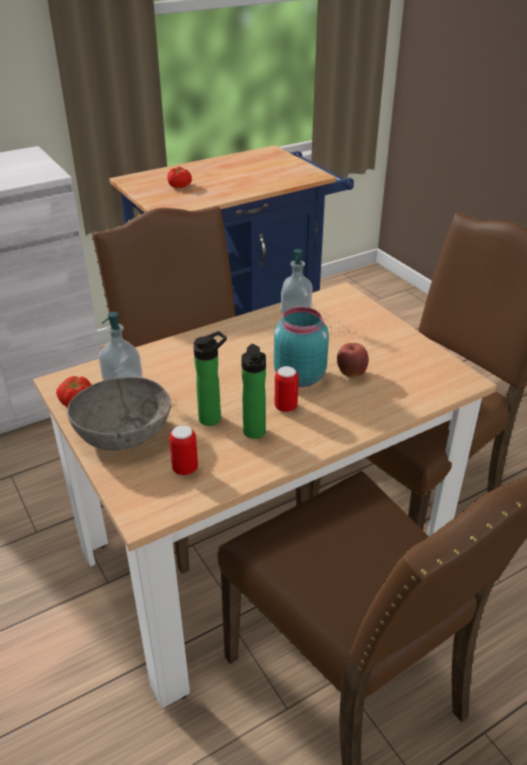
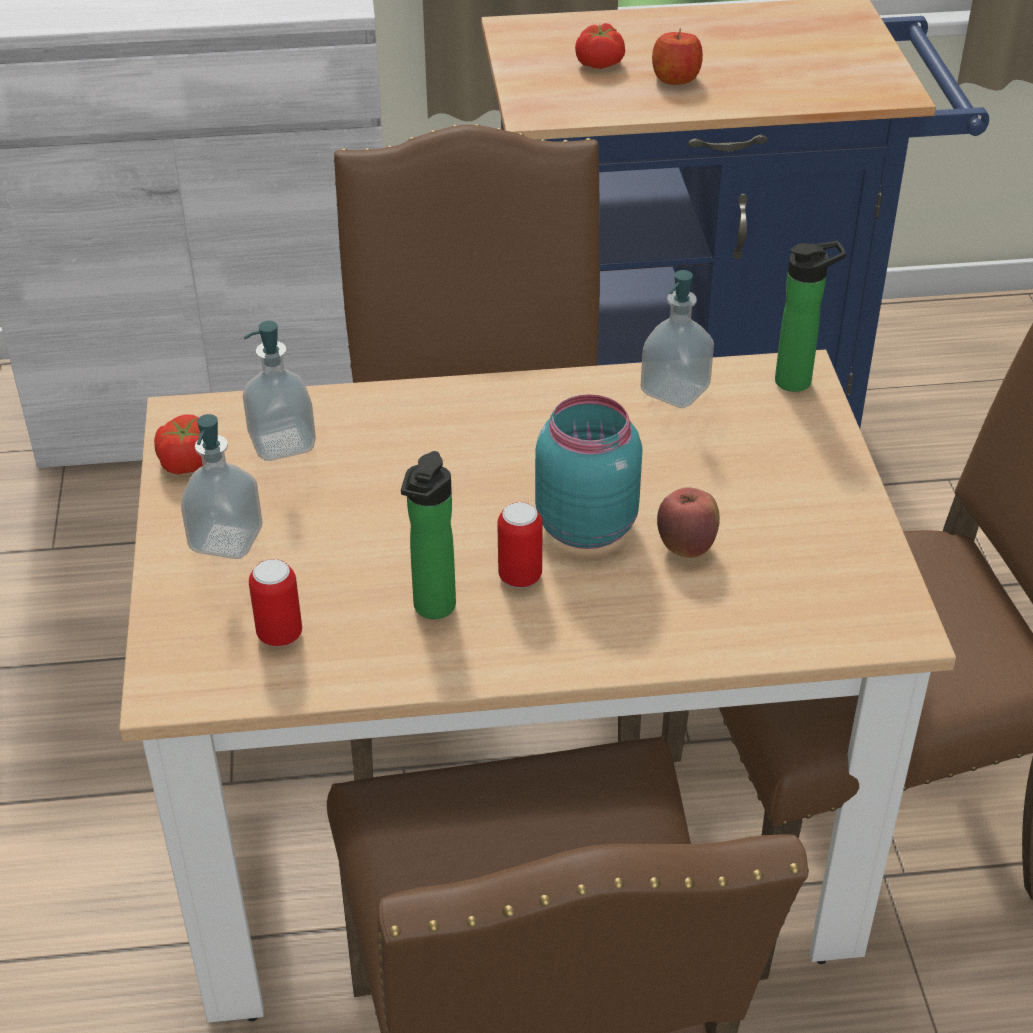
camera: 25 degrees right, 5 degrees up
(124, 433) = (226, 540): grey bowl -> soap dispenser
(213, 417) = (384, 557): bottle -> bottle (799, 380)
(219, 186) = (675, 78): none -> apple

